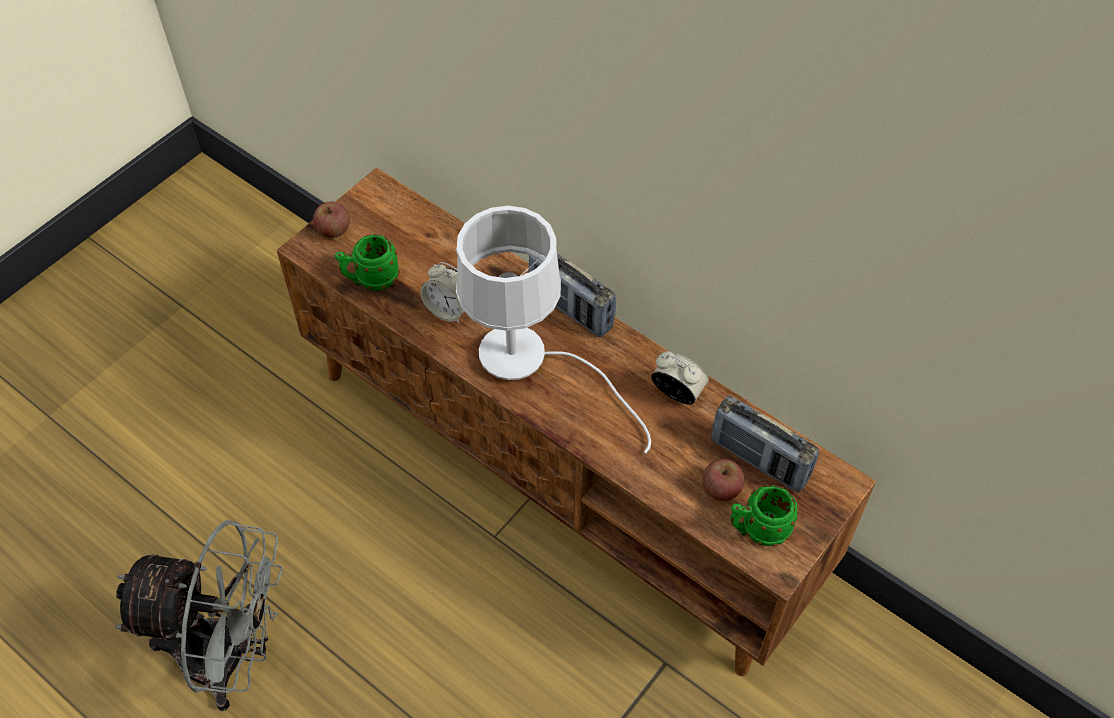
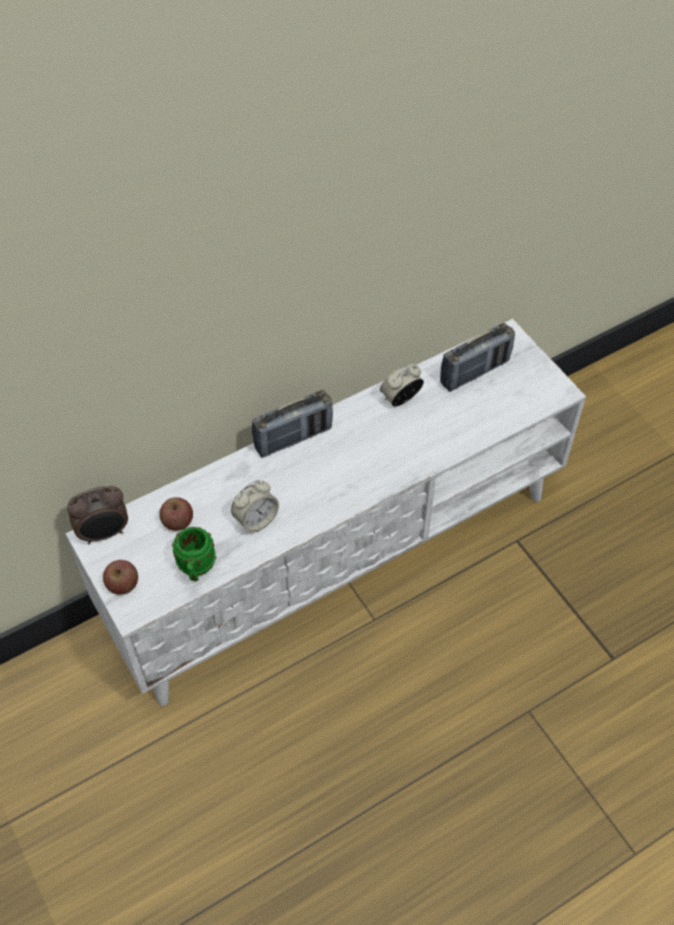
camera: 70 degrees left, 0 degrees up
(231, 657) = (413, 852): grey fan -> none
(386, 195) = (104, 533): none -> alarm clock
(530, 365) = (336, 480): white table lamp -> none
(560, 474) = (337, 557): brown tv stand -> white tv stand
(721, 488) = (490, 400): apple -> apple (178, 521)
(757, 530) = (529, 392): green mug -> none

